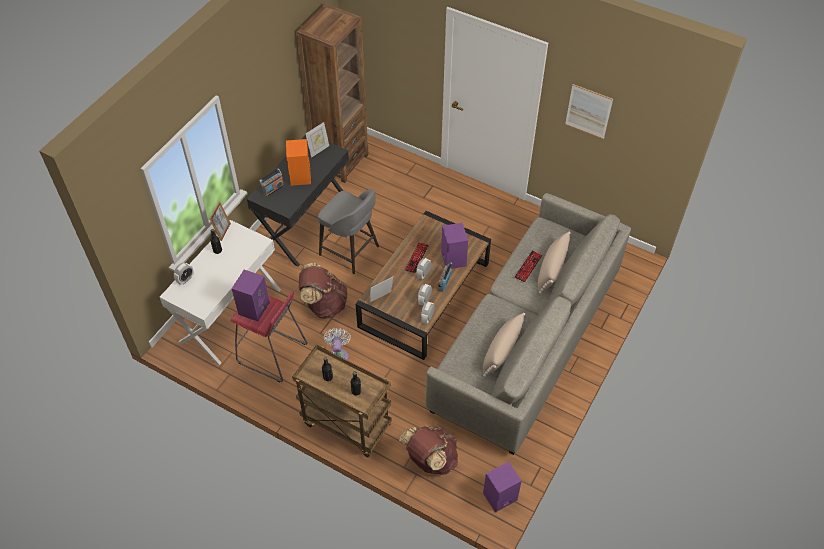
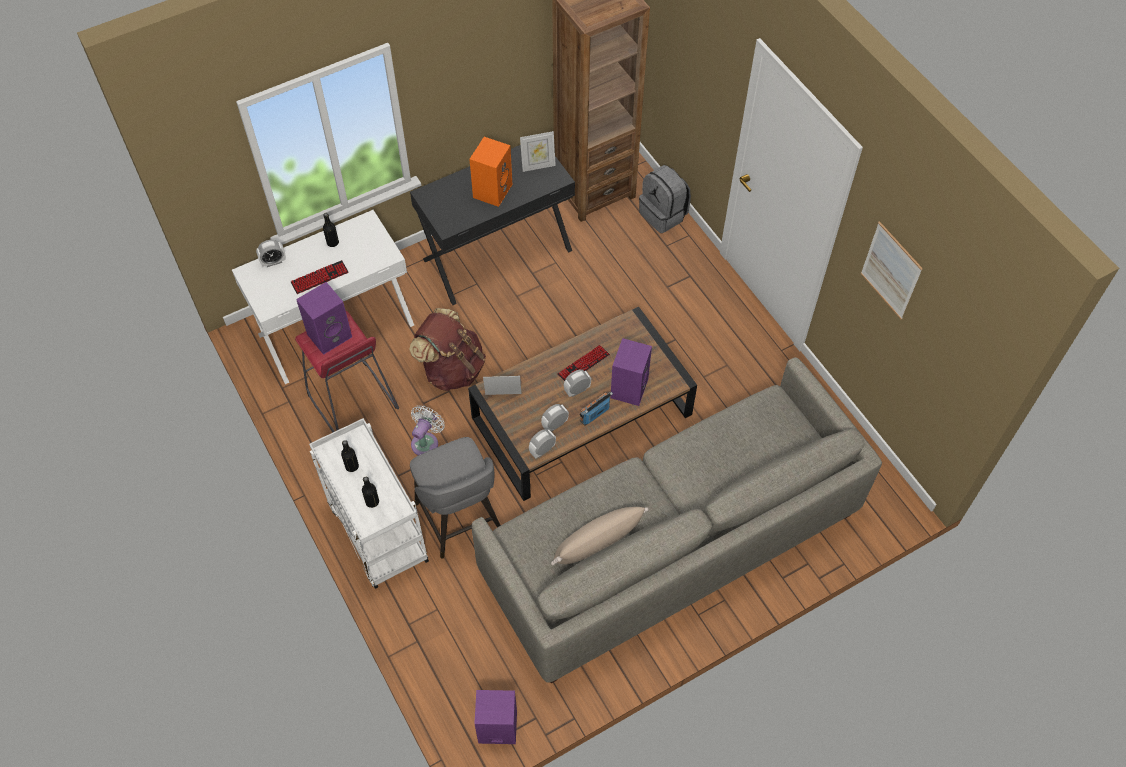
camera: 30 degrees right, 5 degrees up
(222, 231) = (354, 221): picture frame -> none
(273, 189) = (449, 193): radio -> none
(345, 424) = (377, 533): brown cart -> white cart
(350, 251) = (528, 316): grey stool -> grey stool (460, 520)
(392, 157) = (664, 215): none -> grey backpack
(430, 460) = (445, 632): brown backpack -> none
(528, 266) = (711, 447): keyboard -> keyboard (319, 278)
(551, 270) = (740, 466): beige pillow -> none

